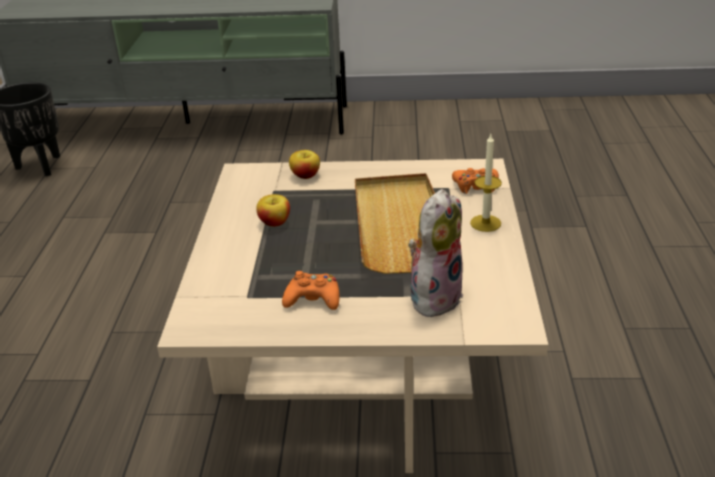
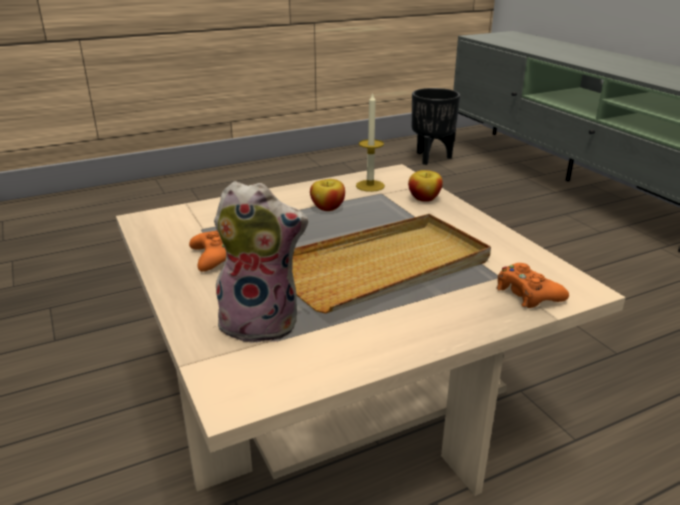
camera: 60 degrees right, 5 degrees down
(485, 223) = (448, 320): candle -> candle (370, 186)

